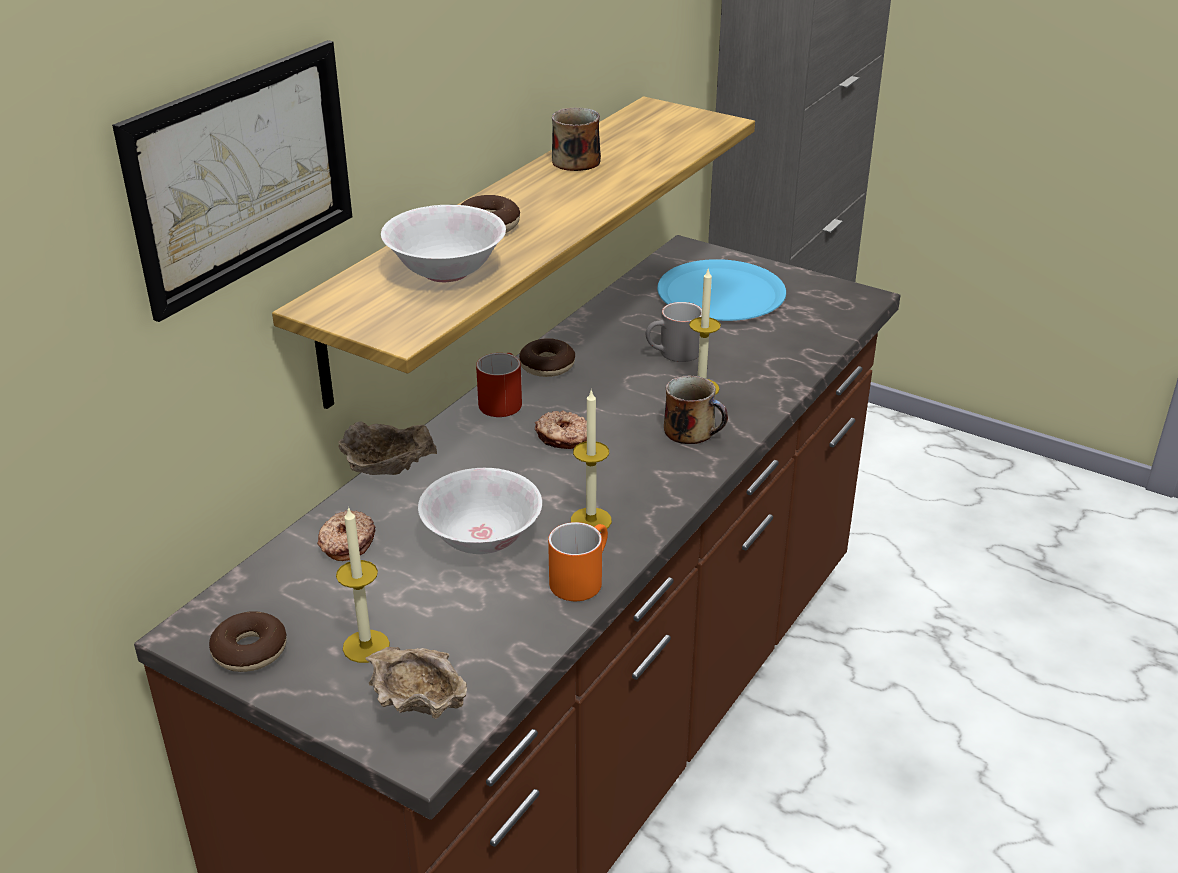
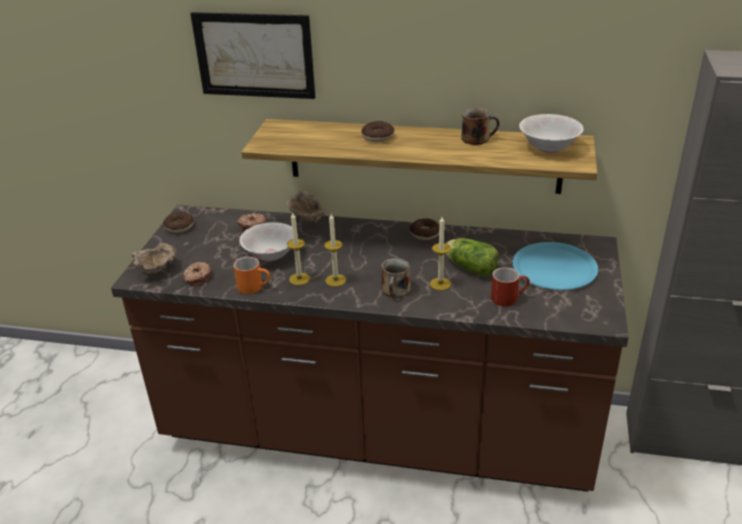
camera: 70 degrees right, 0 degrees up
(366, 646) = (190, 249): candle -> candle (335, 280)
(445, 271) = (323, 139): white bowl -> white bowl (548, 147)
(501, 400) = (383, 230): red mug -> red mug (509, 297)
(563, 438) = (362, 255): donut -> donut (197, 277)
(673, 354) = (469, 267): grey mug -> lettuce

